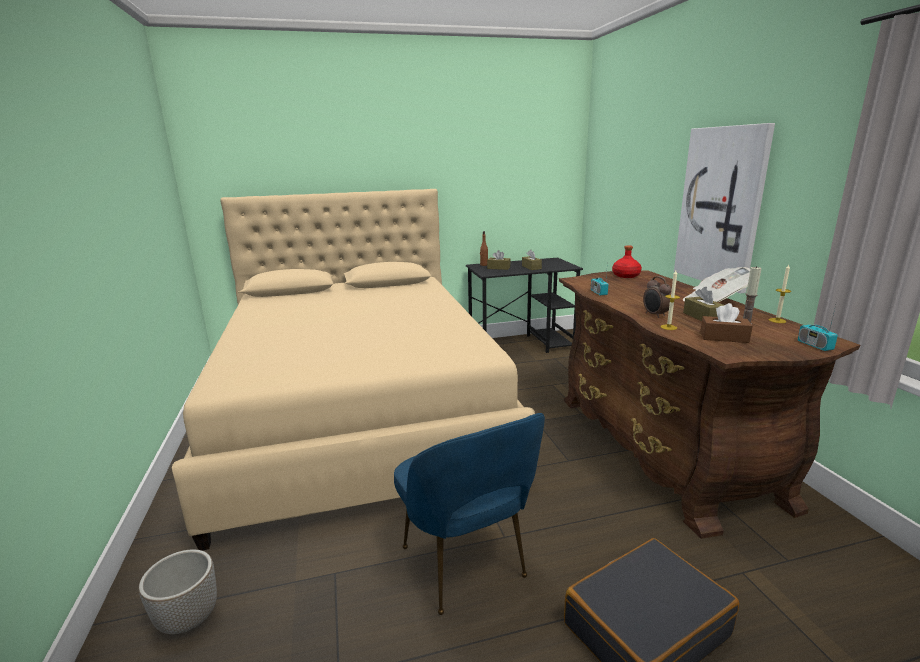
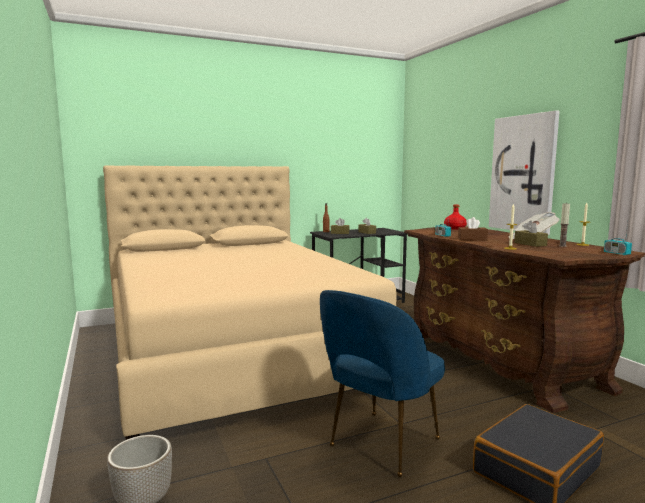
camera: 10 degrees left, 10 degrees down
(467, 570) = (379, 446): blue chair -> blue chair turned 75 degrees clockwise
(654, 315) = (495, 244): alarm clock -> none
(724, 337) = (553, 251): brown tissue box -> brown tissue box (472, 239)

